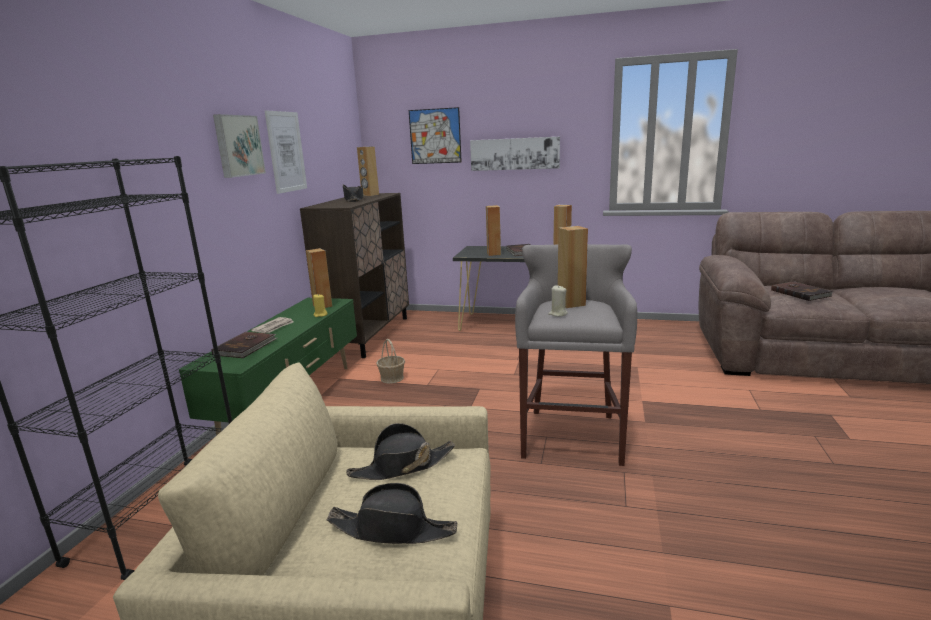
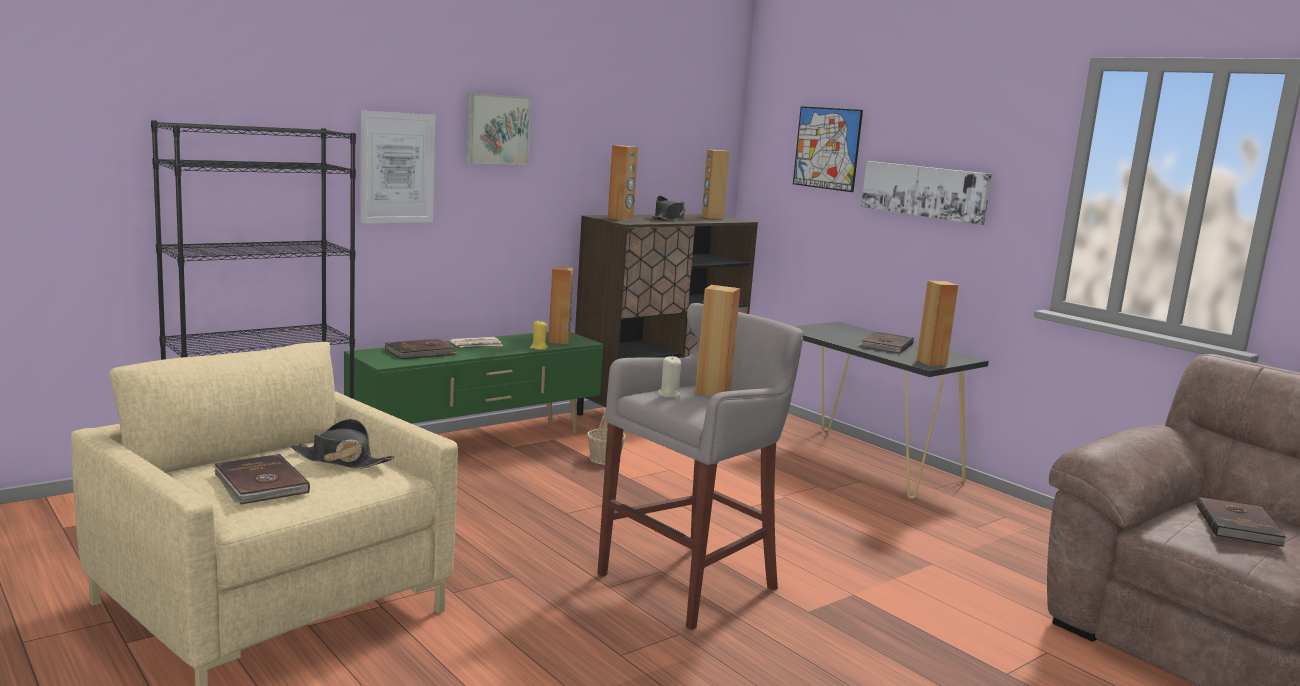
camera: 35 degrees right, 5 degrees down
(286, 152) = (577, 143): picture -> picture (397, 168)
(393, 529) = (259, 484): black hat -> brown book
(494, 254) = (842, 338): brown speaker -> brown speaker (621, 218)

